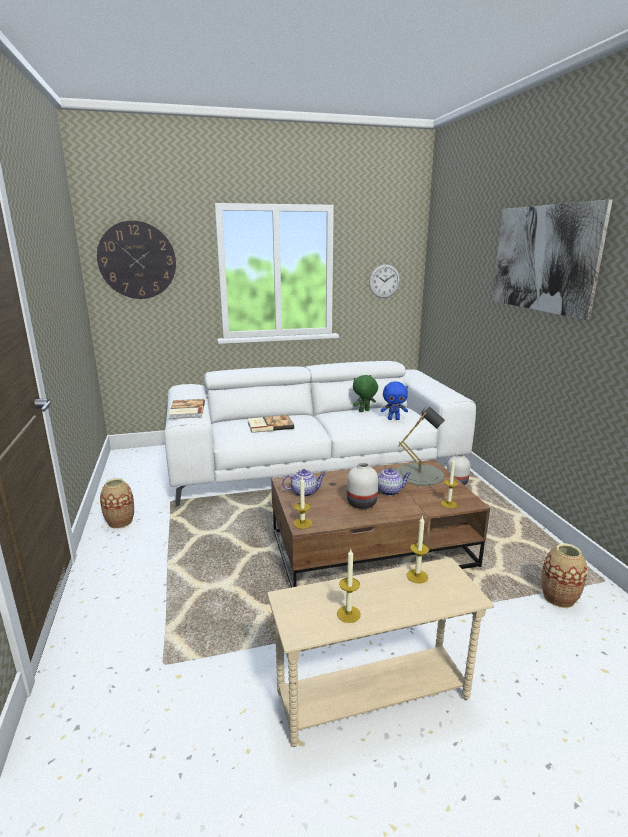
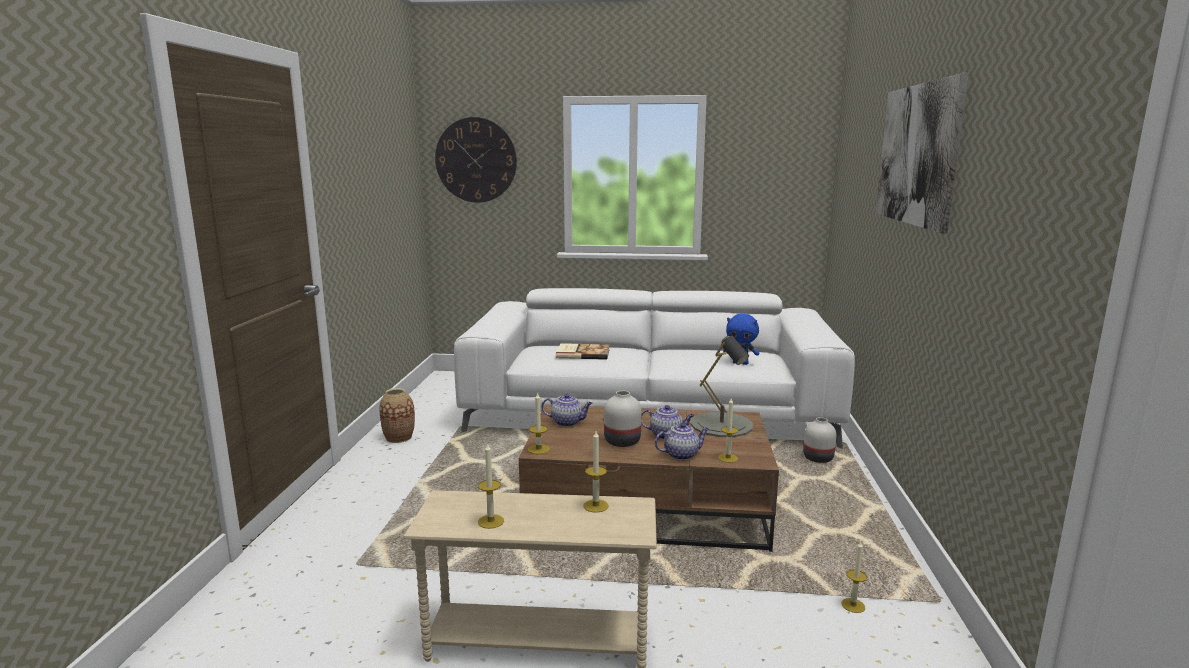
camera: 20 degrees right, 5 degrees down
(186, 410) = (487, 325): book -> none
(364, 411) = (711, 351): green plush toy -> none
(384, 281) = (774, 190): wall clock -> none
(414, 507) = (681, 454): none -> teapot
(559, 598) = (853, 605): vase -> candle

